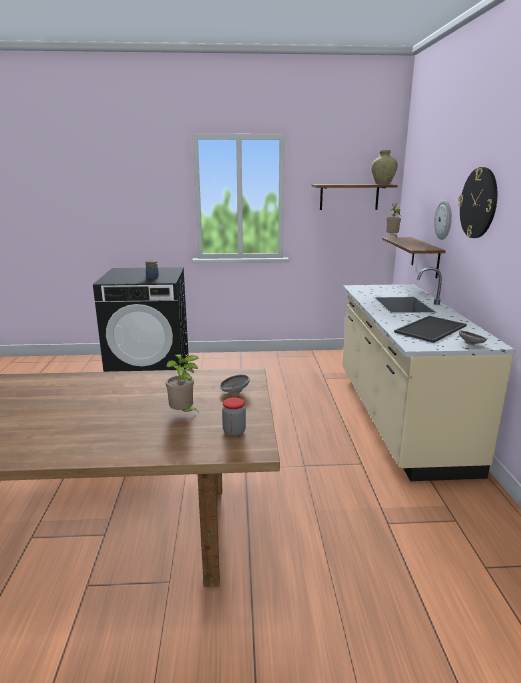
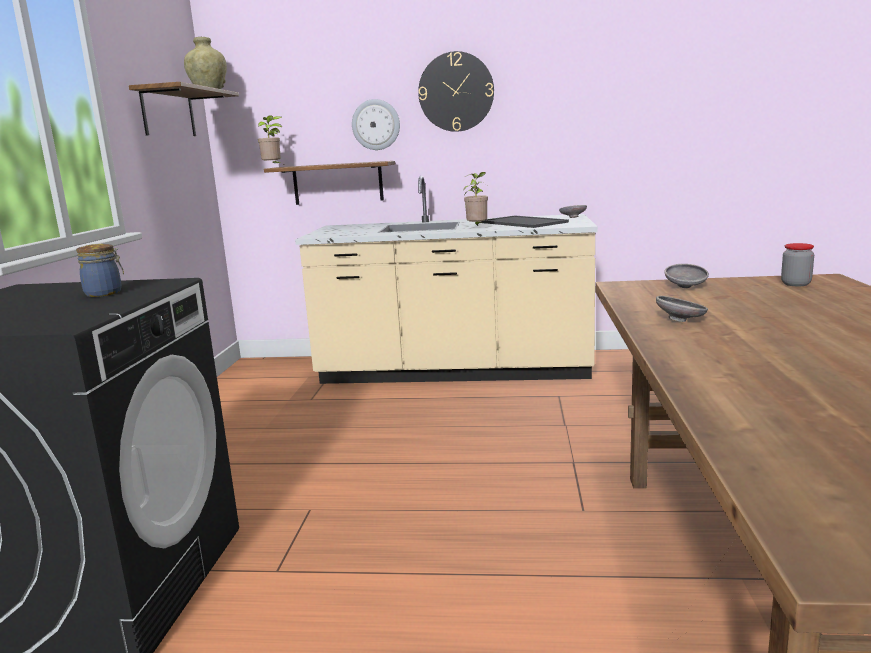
camera: 80 degrees left, 5 degrees down
(145, 383) = (681, 321): none -> grey bowl
(183, 413) = (770, 300): potted plant -> potted plant (477, 228)

